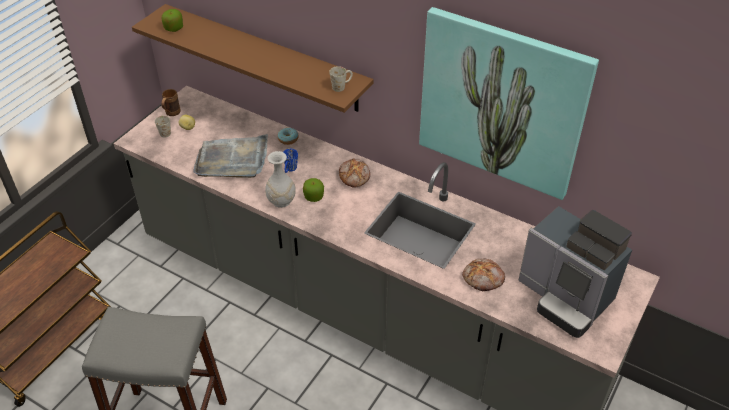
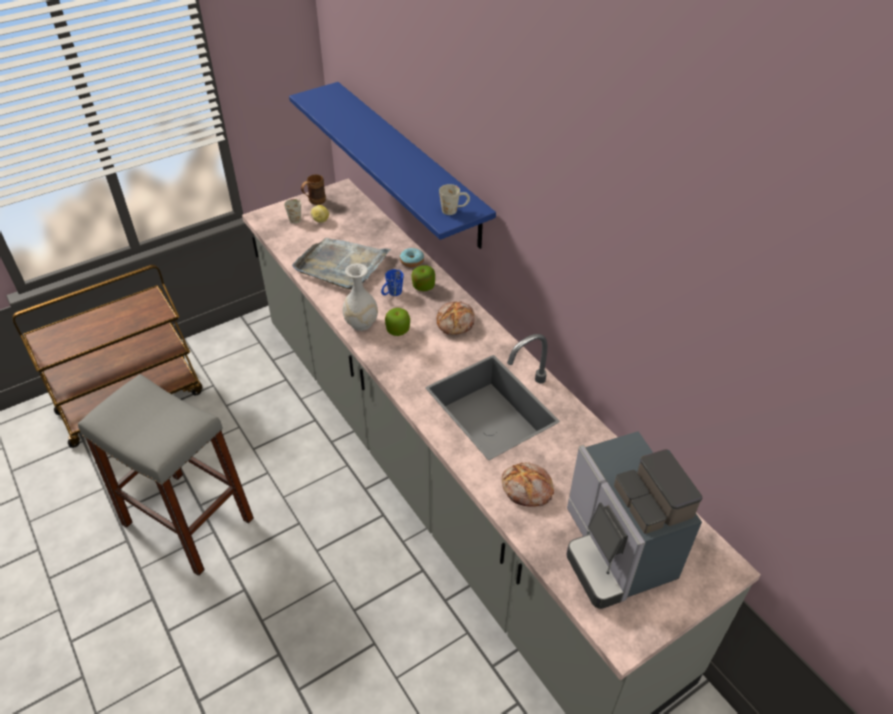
camera: 25 degrees right, 0 degrees up
(173, 28) = (327, 107): apple -> apple (423, 286)
(265, 58) = (409, 162): brown shelf -> blue shelf
(502, 103) = (614, 278): picture -> none

